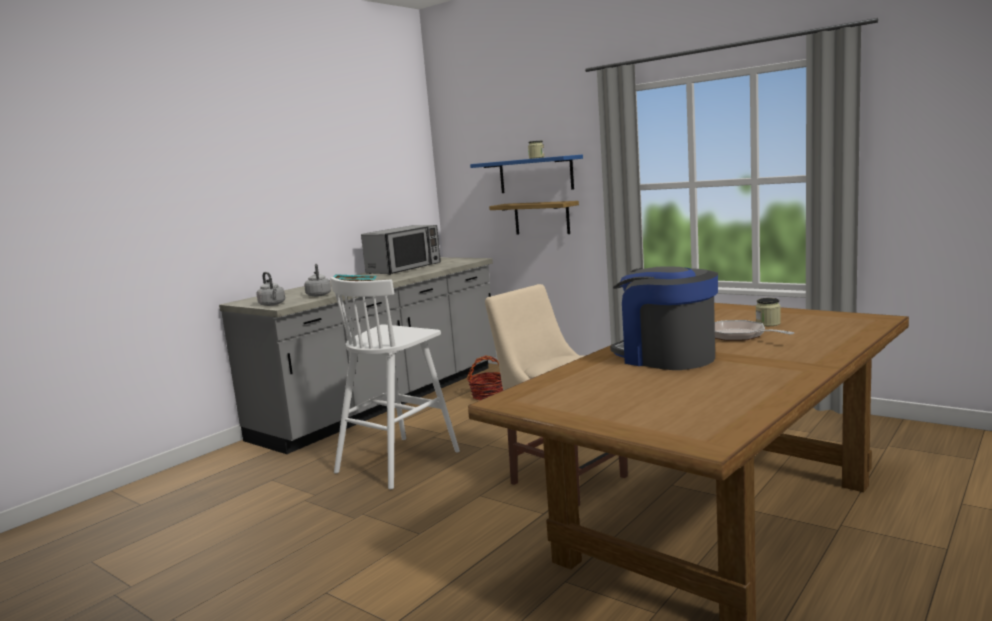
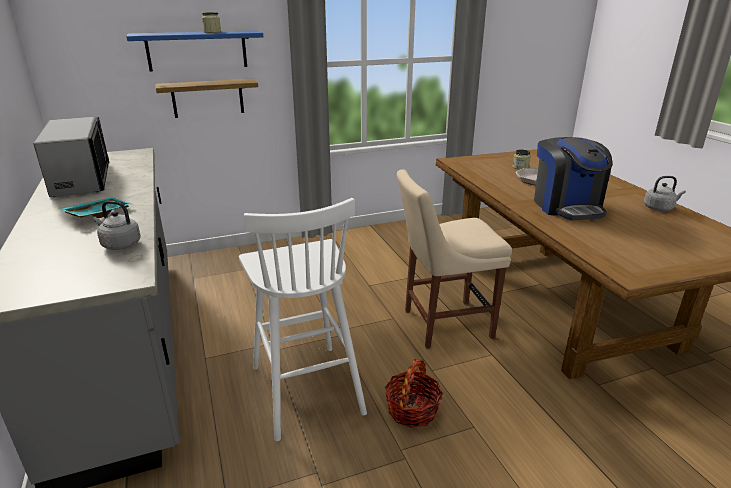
camera: 60 degrees left, 15 degrees up
(272, 304) = (104, 281): grey kettle -> grey kettle (659, 208)
(489, 395) = (226, 290): basket -> basket (412, 410)
(665, 357) = (566, 206): coffee machine -> coffee machine turned 90 degrees counterclockwise

